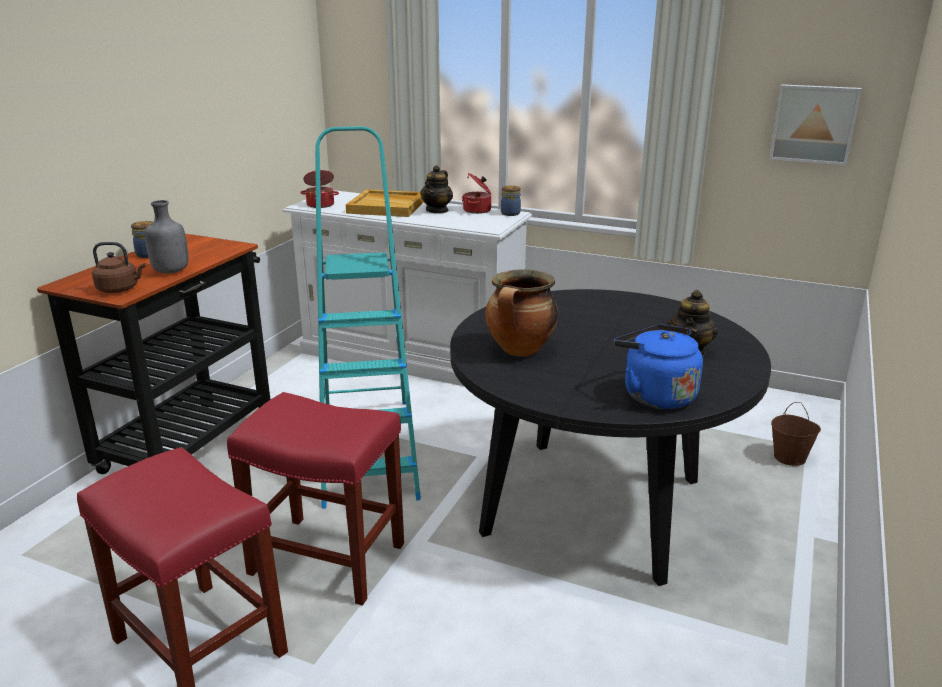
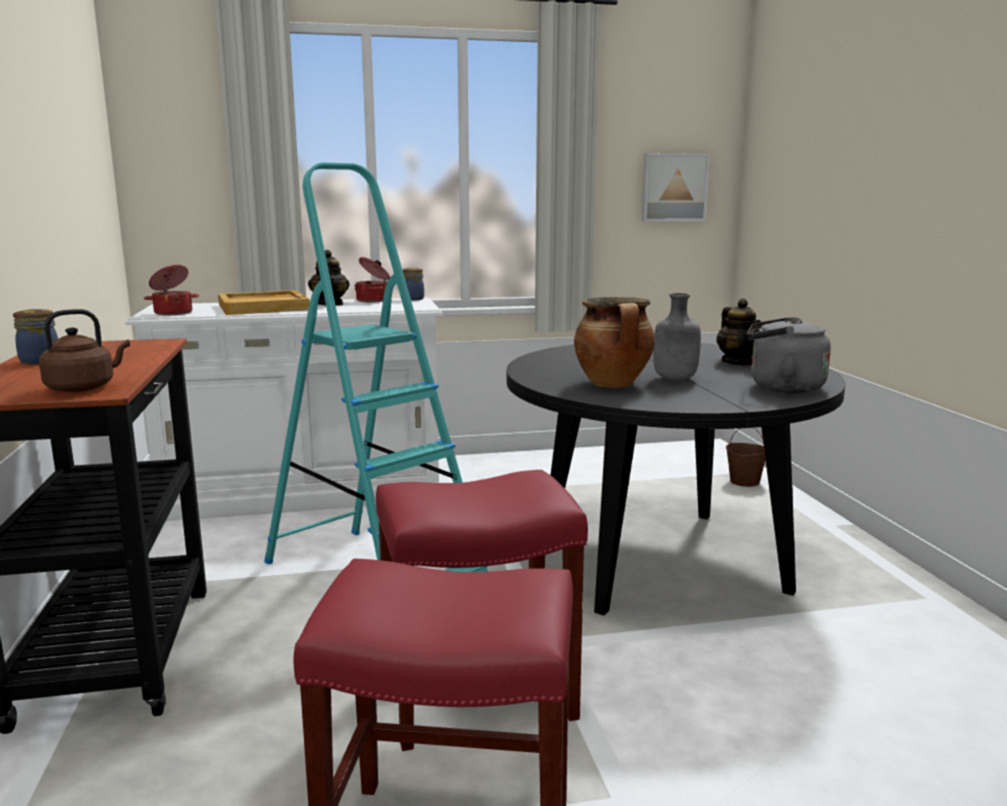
camera: 35 degrees left, 10 degrees down
(170, 271) = (121, 367): grey bottle -> grey bottle (674, 379)
(655, 395) = (781, 387): blue kettle -> grey kettle

